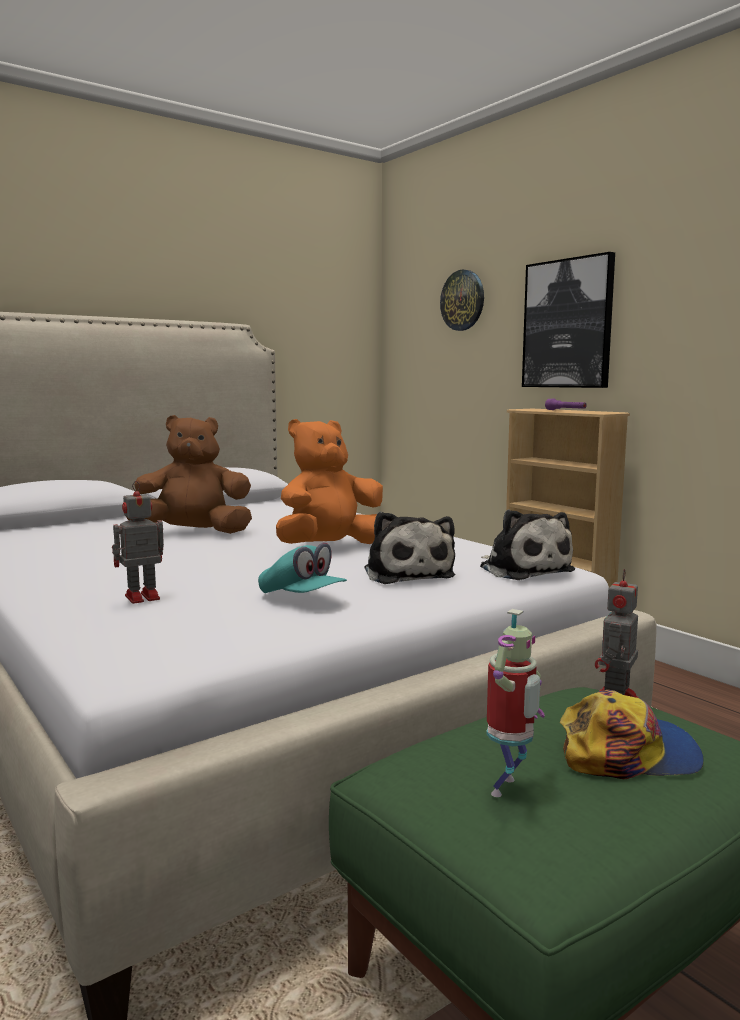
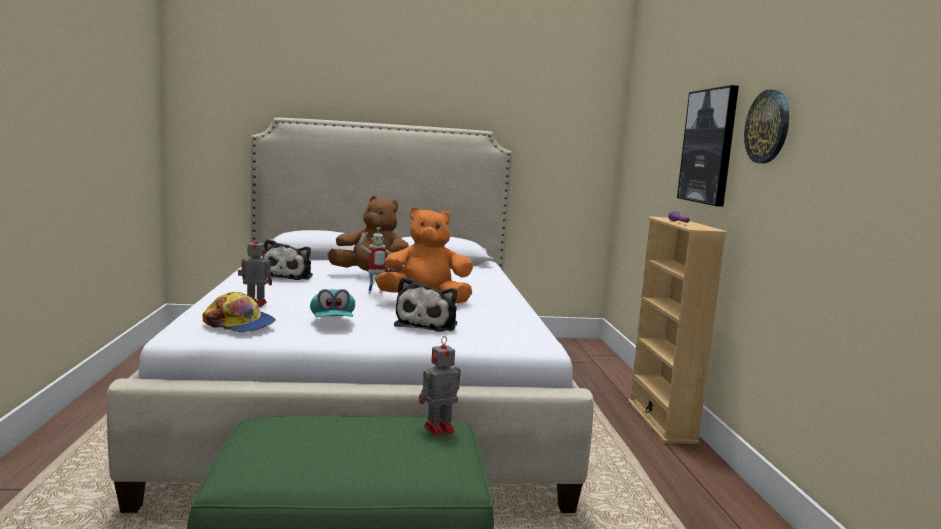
camera: 30 degrees right, 0 degrees up
(463, 300) = (660, 118): wall clock -> wall clock (768, 127)
(508, 789) = (281, 442): toy robot -> toy robot (375, 293)
(523, 569) = (510, 339): plush toy -> plush toy (289, 276)
(628, 753) = (377, 450): cap -> cap (240, 324)

